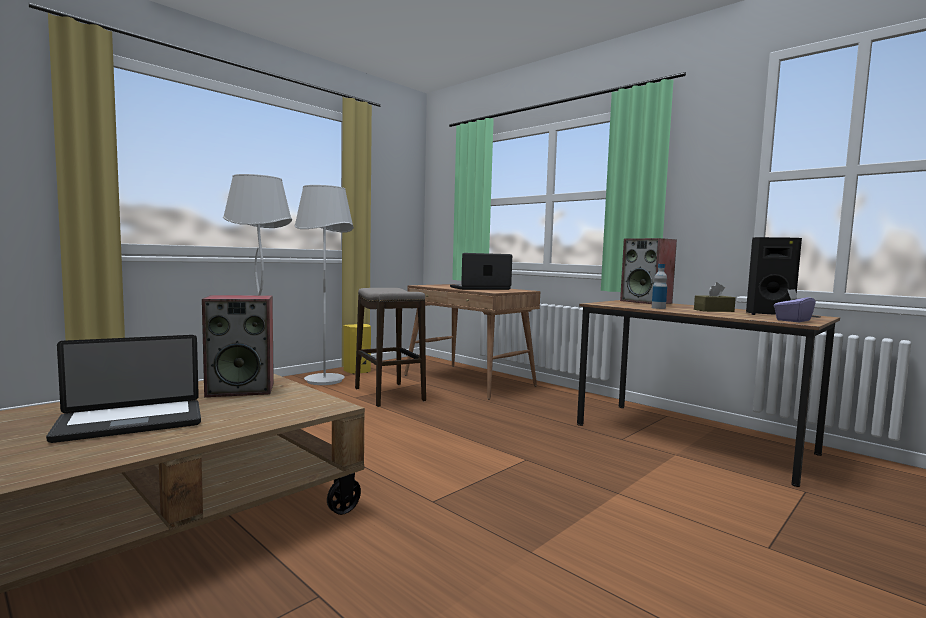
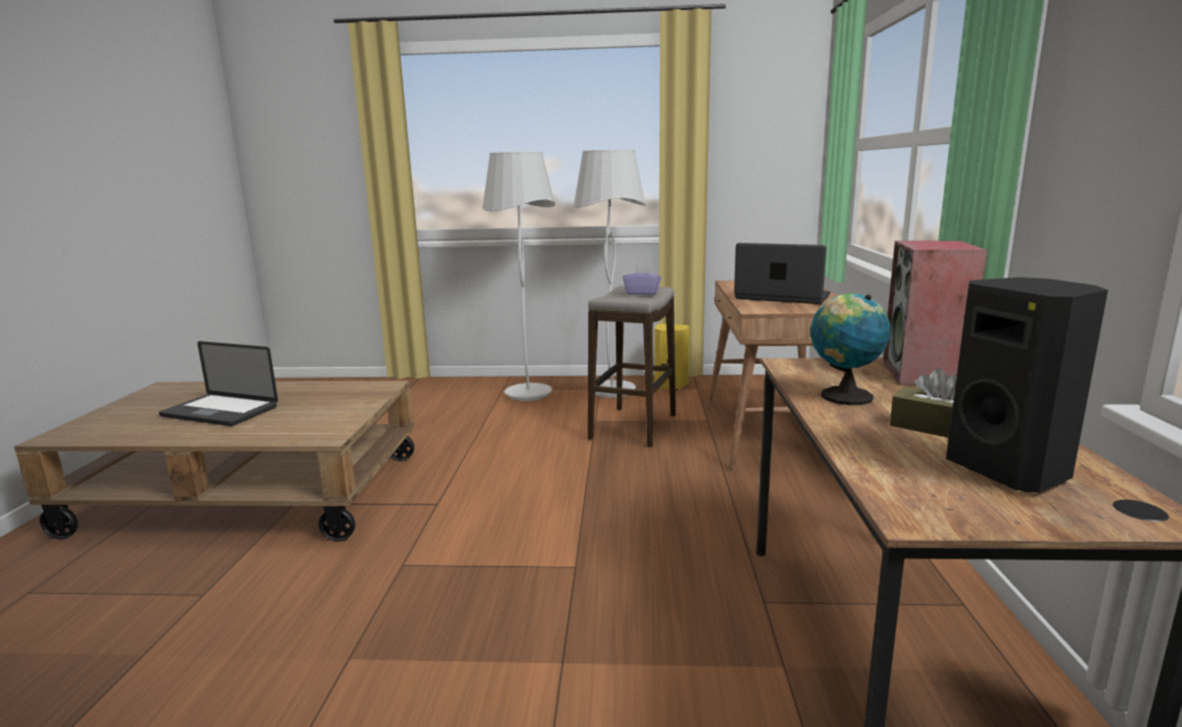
camera: 50 degrees right, 10 degrees up
(242, 389) = (339, 398): speaker -> none
(658, 308) = (842, 396): bottle -> globe
(792, 320) = (939, 504): purple tissue box -> purple tissue box (642, 293)

